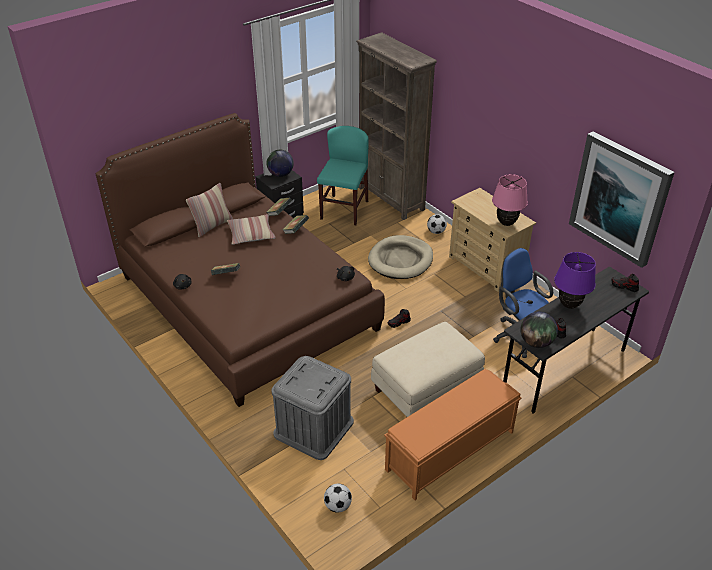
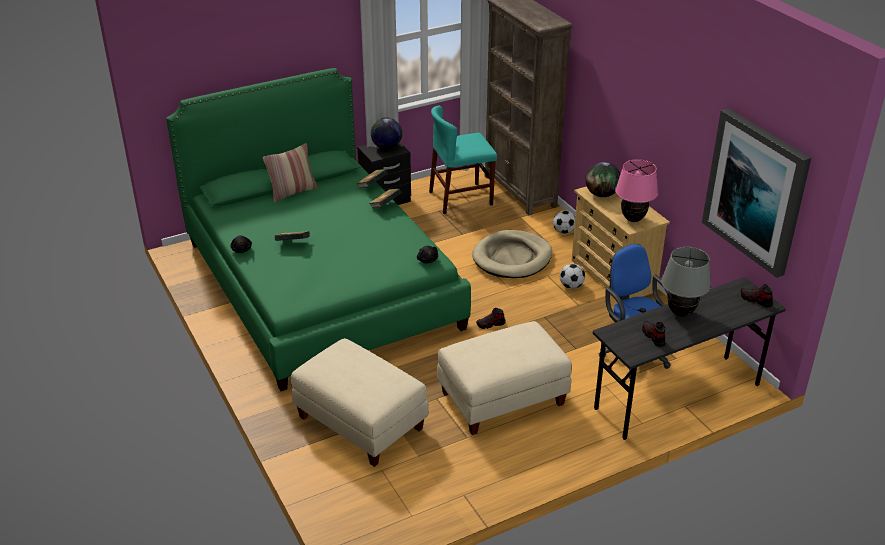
camera: 10 degrees right, 5 degrees down
(246, 302) = (320, 284): brown bed -> green bed
(251, 234) = (333, 205): pillow -> none
(313, 427) = (359, 423): grey storage box -> beige ottoman
(338, 506) = (363, 507): football -> football (571, 286)
(344, 210) = (461, 198): turquoise chair -> turquoise chair turned 135 degrees counterclockwise
(449, 451) = (510, 467): orange bench -> none
(536, 342) = (627, 348): globe -> globe (601, 194)
(569, 305) = (681, 313): purple table lamp -> grey table lamp

